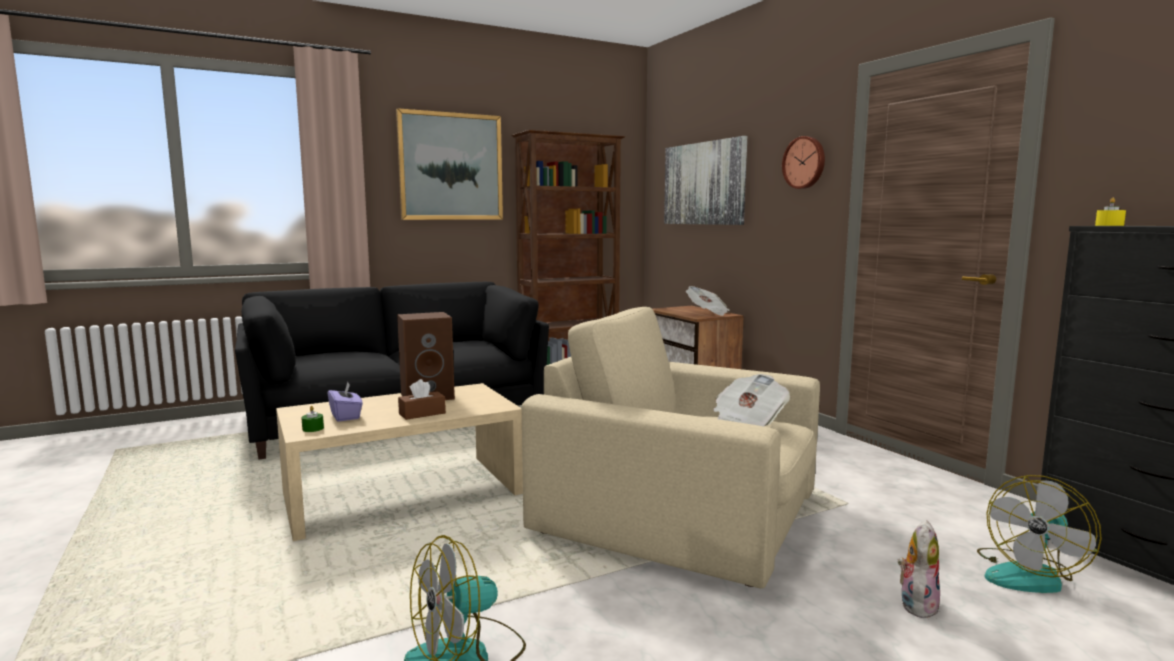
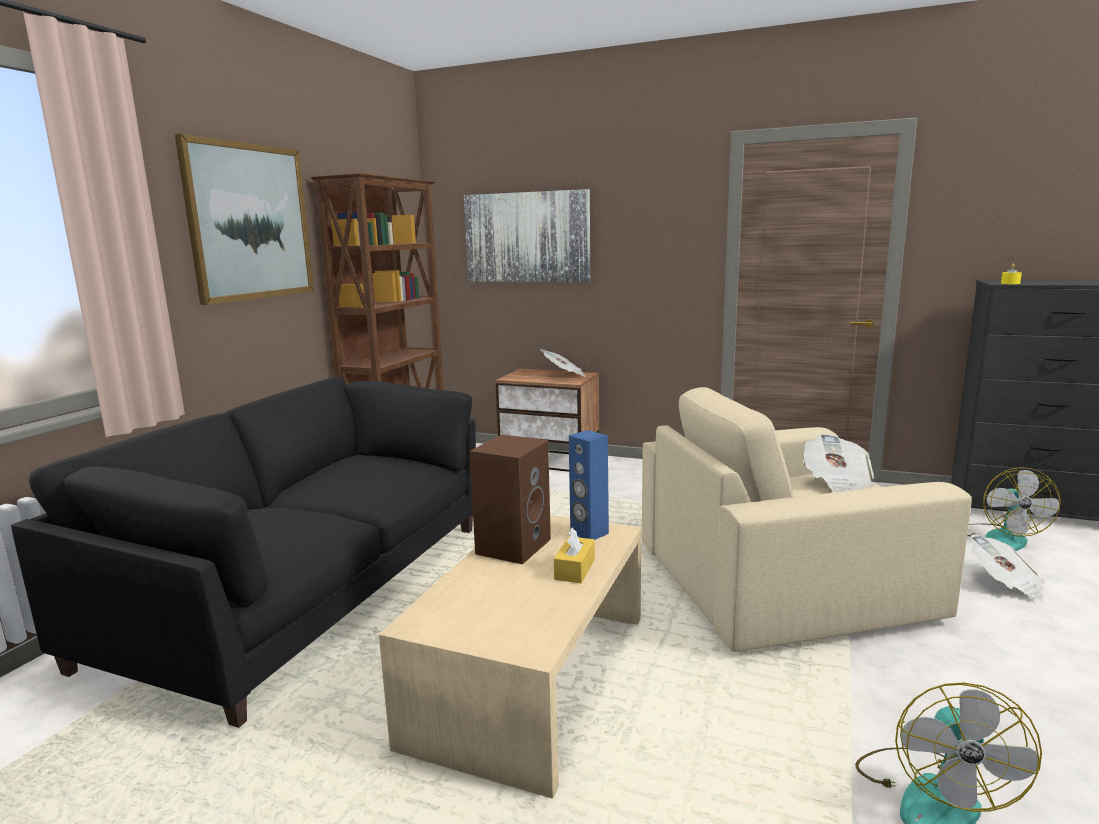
camera: 40 degrees left, 5 degrees up
(313, 429) = (523, 639): green candle -> none
(346, 416) = (506, 606): purple tissue box -> none
(422, 413) = (575, 569): brown tissue box -> yellow tissue box
(482, 402) = (589, 533): none -> blue speaker
(805, 162) = (669, 220): wall clock -> none
(916, 604) = (1006, 584): plush toy -> newspaper

